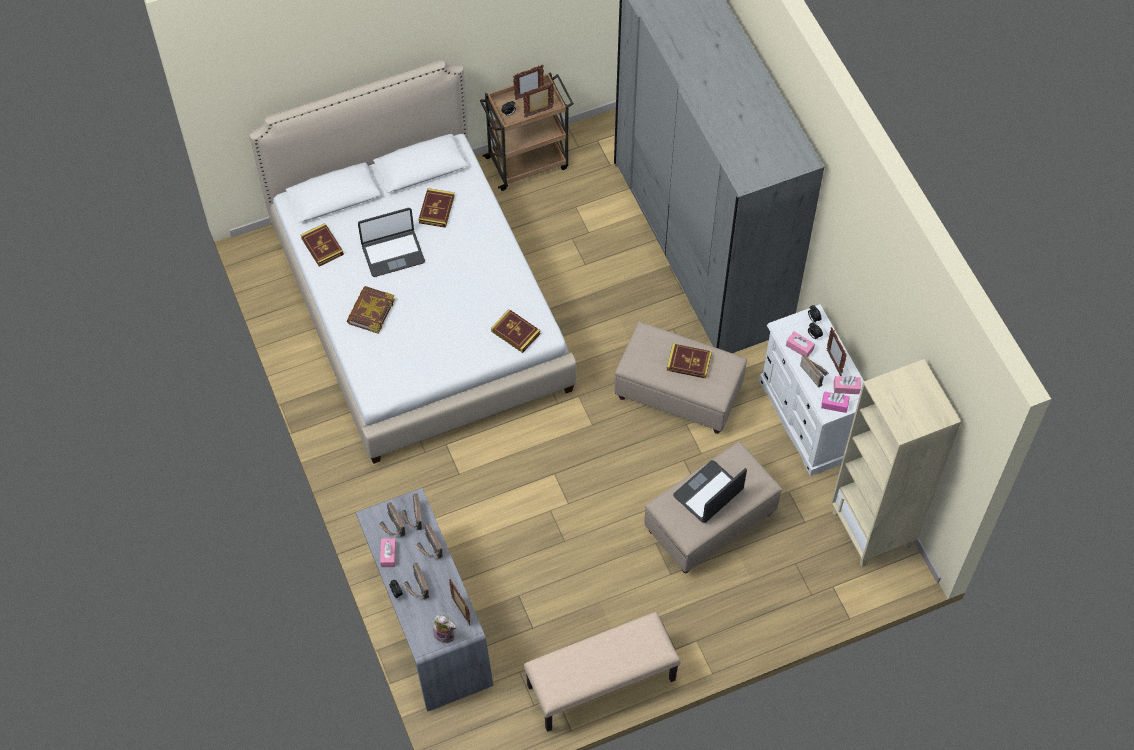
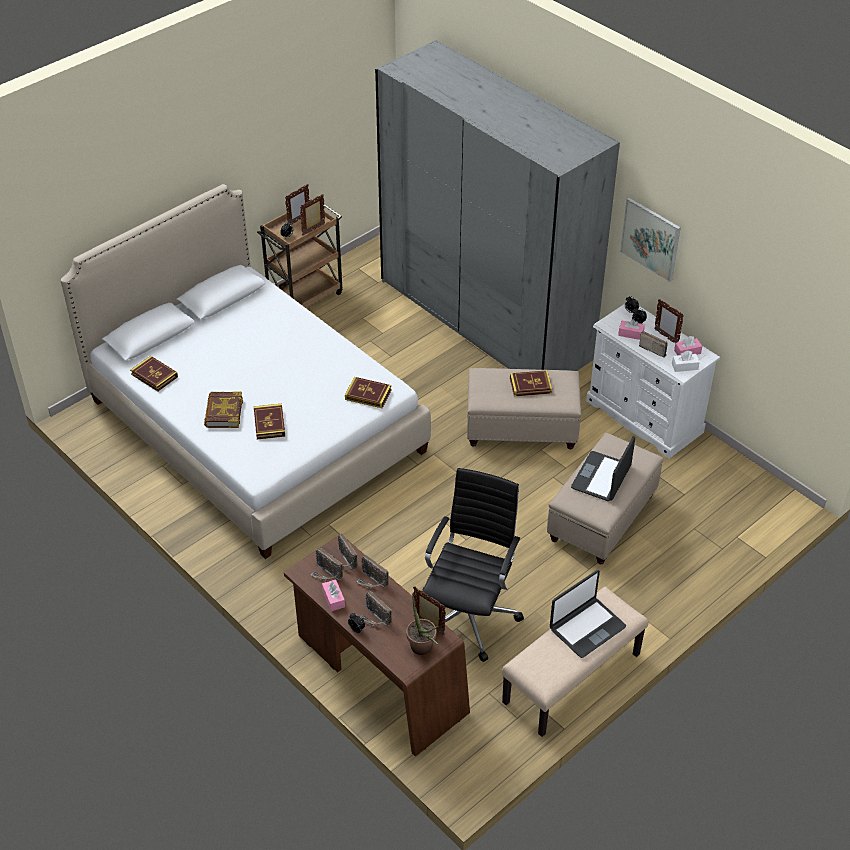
camera: 20 degrees left, 15 degrees down
(393, 253) = (224, 364): laptop -> laptop (586, 627)
(428, 620) = (378, 675): grey desk -> brown desk
(436, 209) = (251, 323): book -> book (269, 423)
(445, 634) = (423, 650): plush toy -> potted plant
(536, 585) = (469, 615): none -> black office chair
(834, 404) = (684, 366): pink tissue box -> white tissue box
(840, 264) = (650, 239): none -> picture
(872, 530) = (745, 484): beige bookcase -> none

